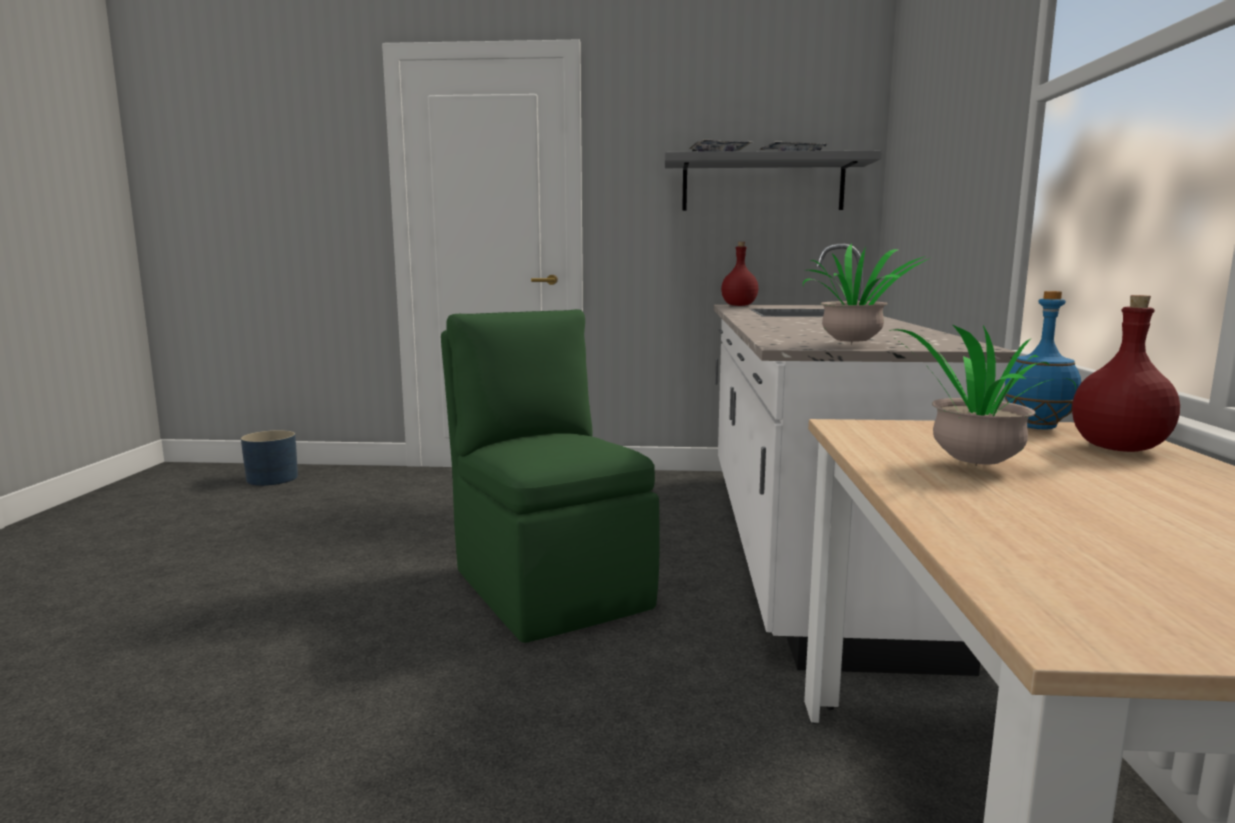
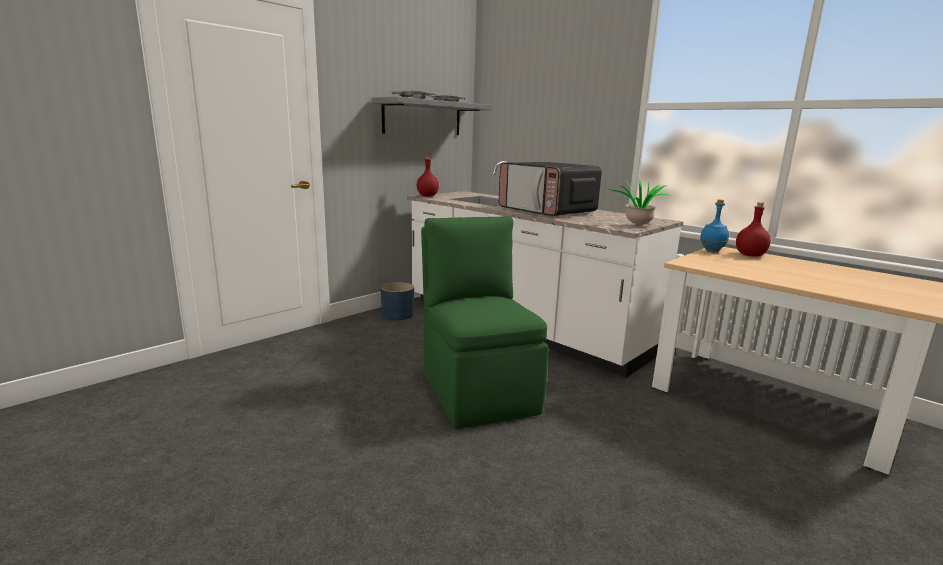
camera: 50 degrees left, 5 degrees up
(272, 479) = (72, 414): blue planter -> blue planter (398, 315)
(549, 586) = (478, 391): green chair -> green chair turned 60 degrees clockwise
(807, 324) = (547, 211): none -> microwave
(969, 467) = (762, 271): potted plant -> none

